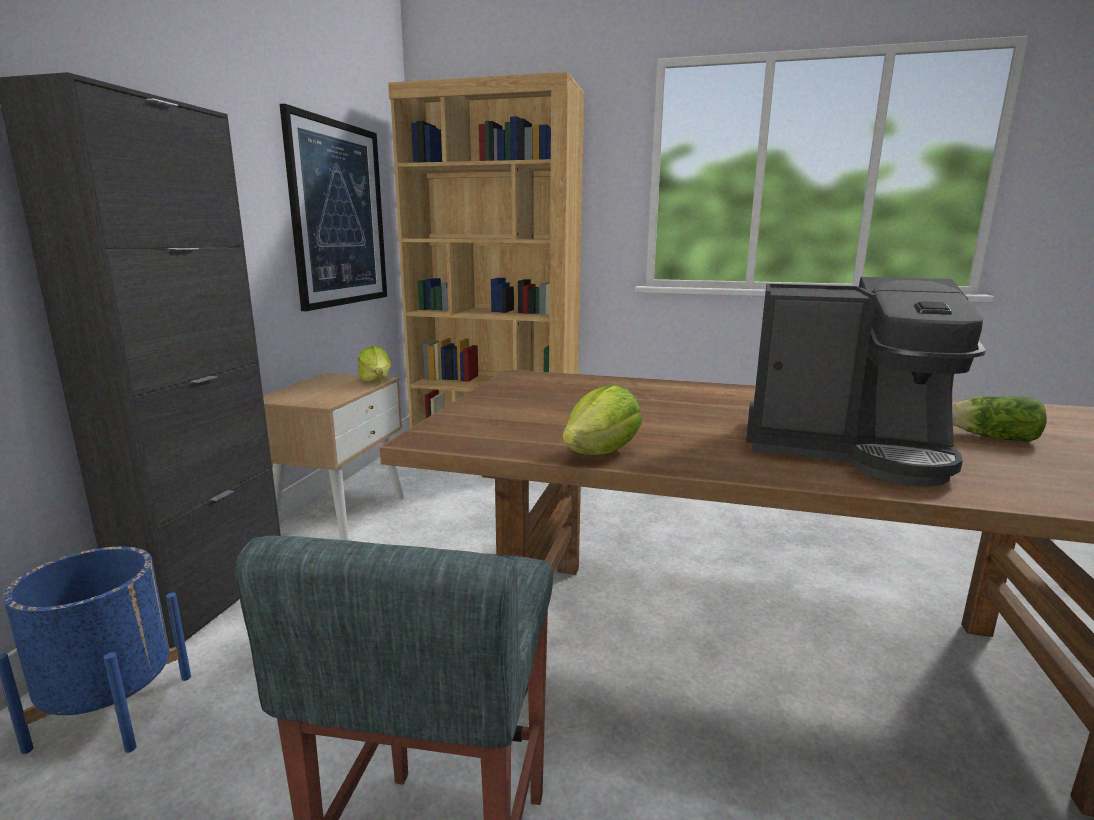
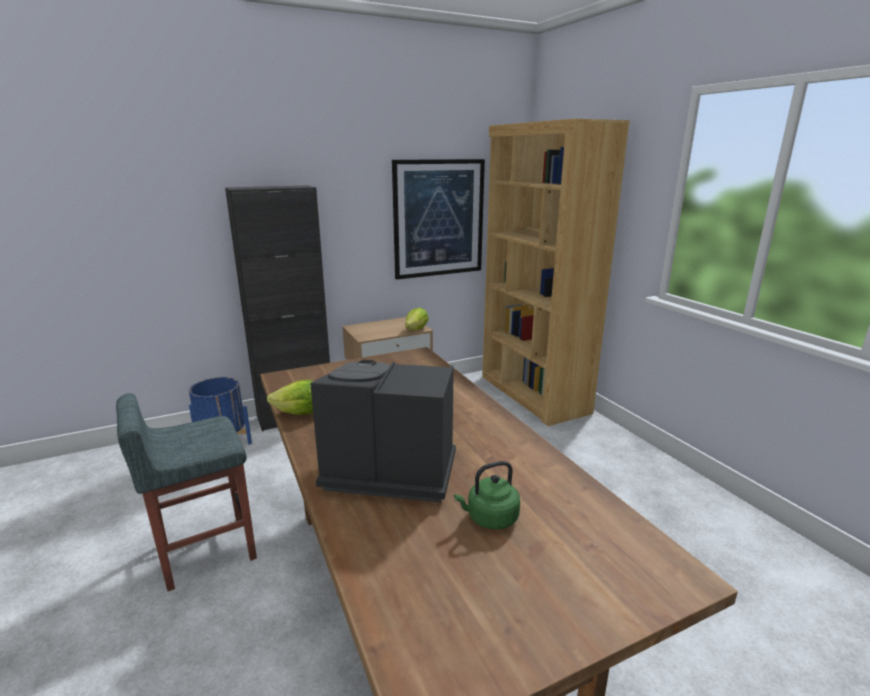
camera: 50 degrees right, 5 degrees up
(846, 449) = (387, 470): coffee machine -> coffee machine turned 120 degrees clockwise
(989, 437) = (489, 518): lettuce -> green kettle

